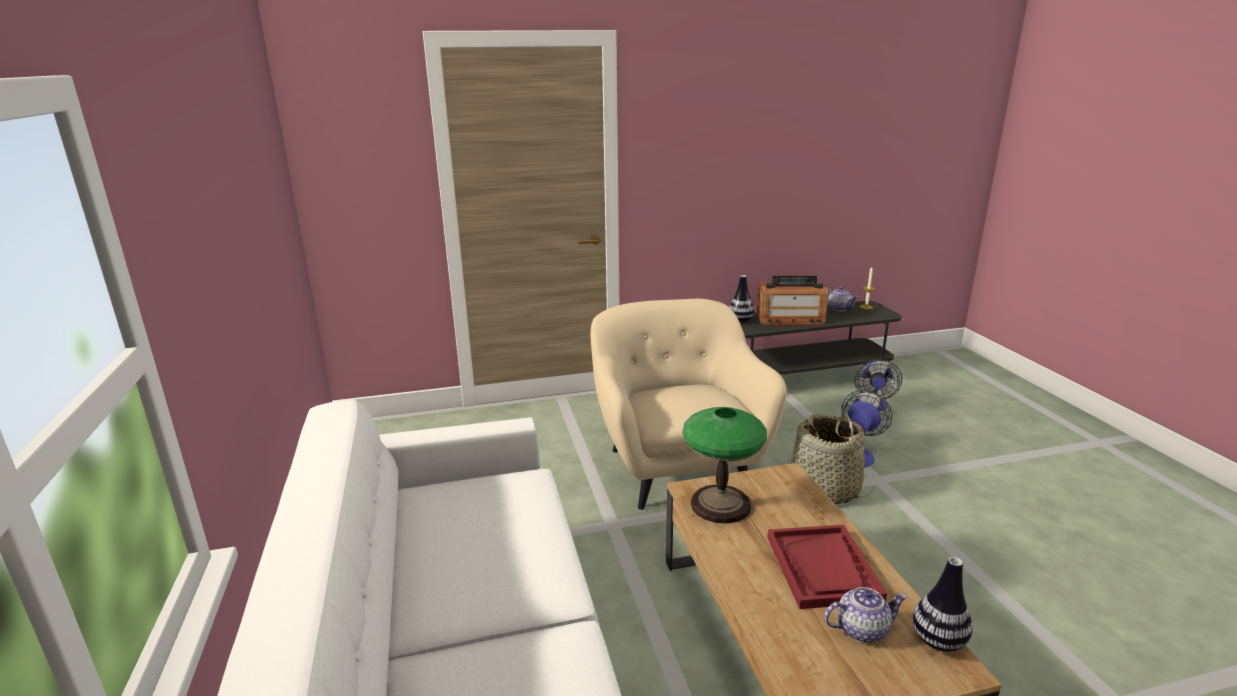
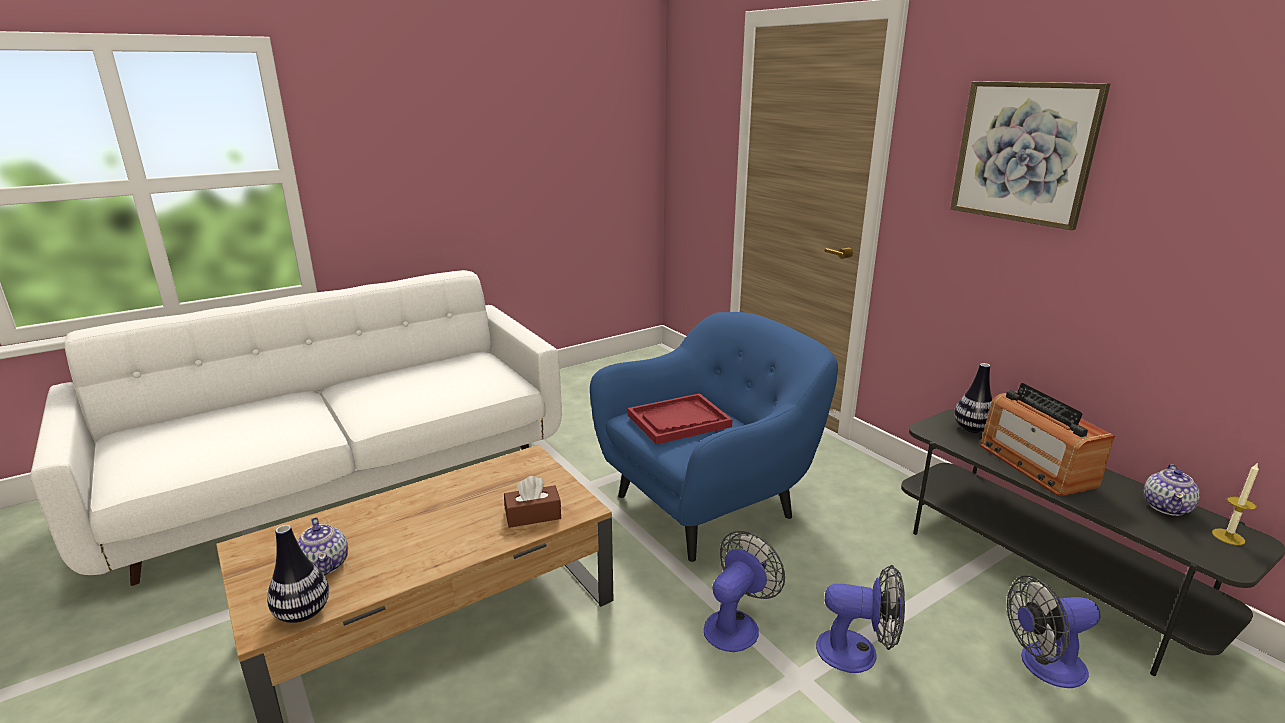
camera: 70 degrees right, 0 degrees up
(676, 467) = (708, 504): beige armchair -> blue armchair
(721, 137) = (1024, 152): none -> picture
(721, 505) = (508, 474): table lamp -> none
(796, 499) = (533, 515): none -> brown tissue box
(823, 568) = (414, 539): red tray -> red tray (678, 421)
(825, 490) = (736, 624): basket -> fan

